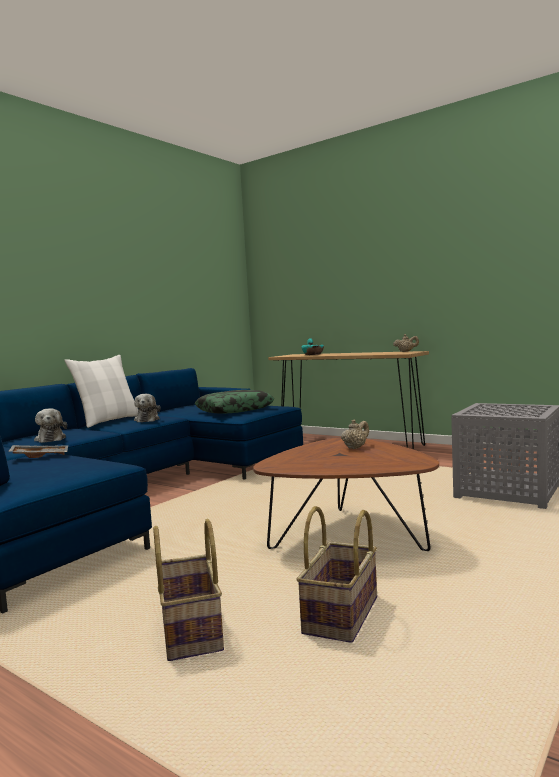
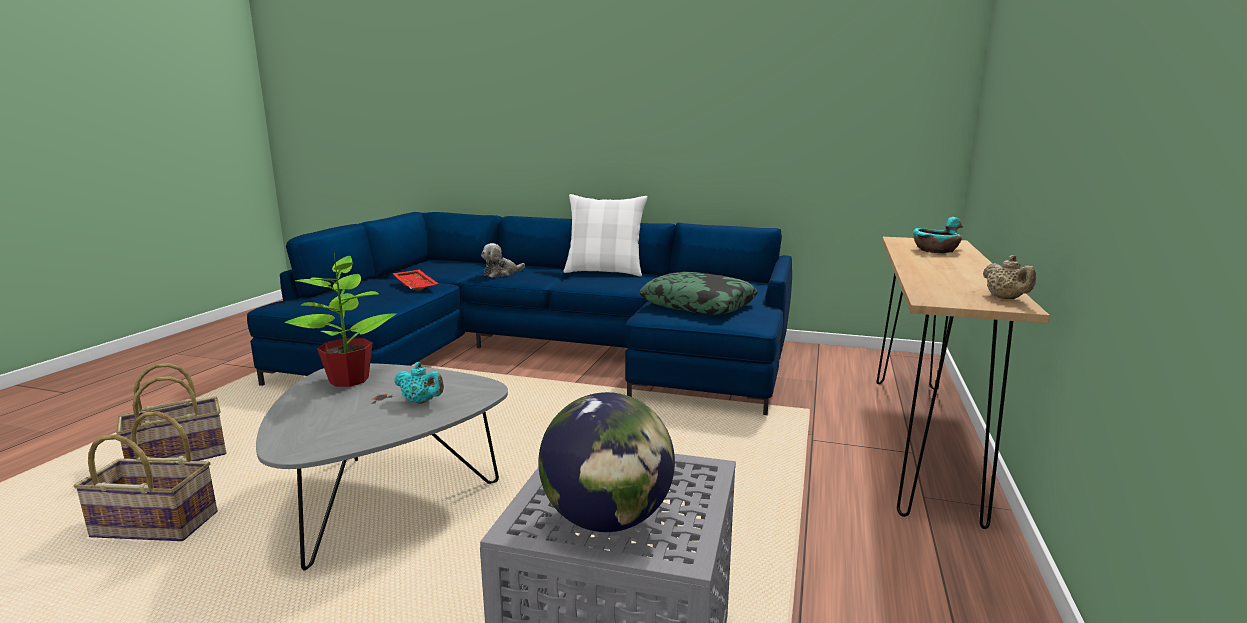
camera: 70 degrees right, 10 degrees up
(40, 456) = (416, 285): grey tray -> red tray
(147, 419) = (615, 282): plush toy -> none
(296, 462) = (349, 379): none -> potted plant
(348, 536) = (386, 502): brown coffee table -> grey coffee table
(355, 447) = (421, 402): beige teapot -> turquoise teapot
(526, 410) = (607, 520): none -> globe

